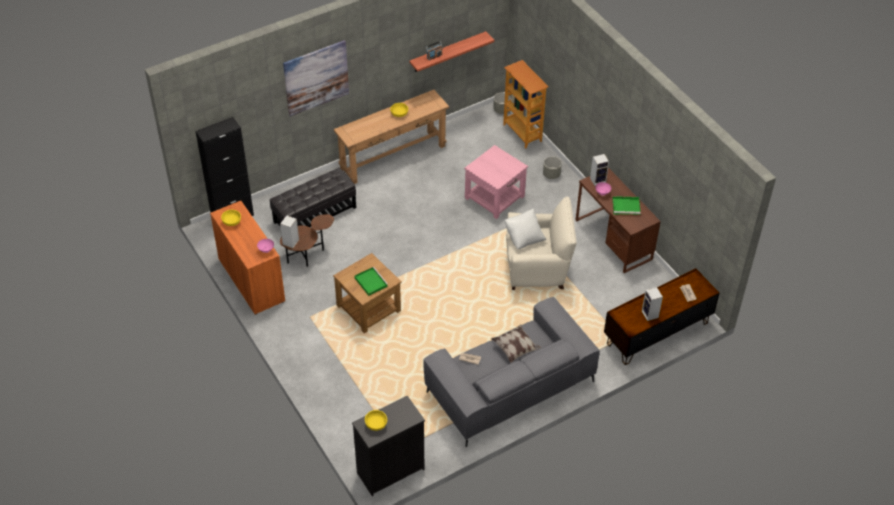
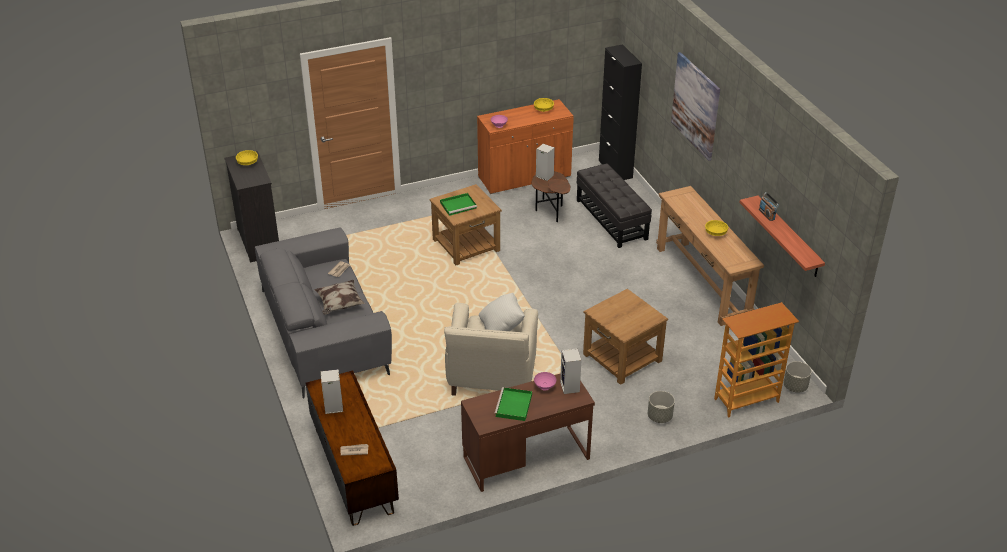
camera: 100 degrees right, 10 degrees down
(494, 197) = (622, 357): pink side table -> brown side table

